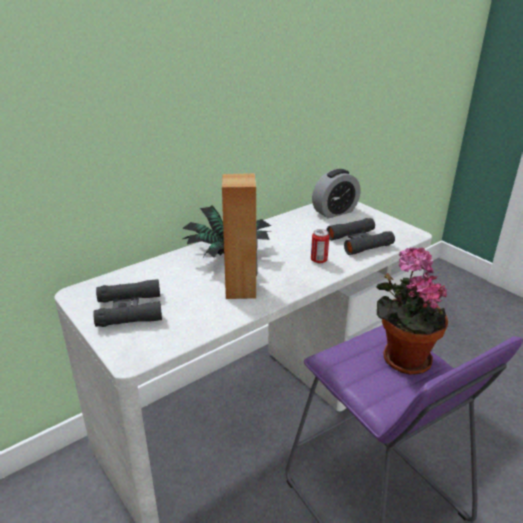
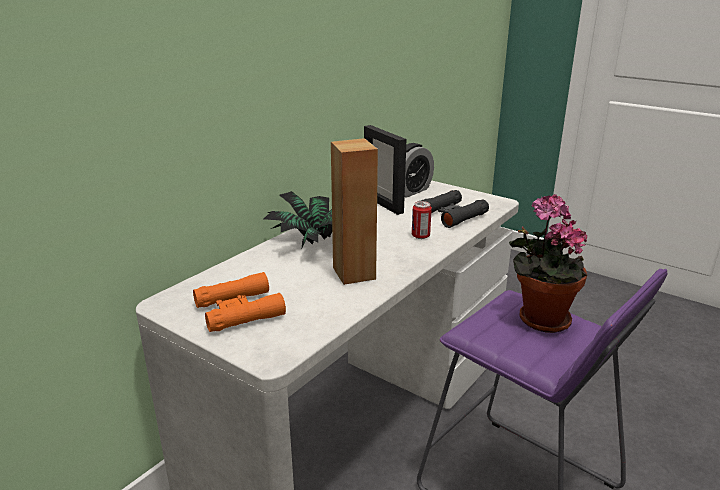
camera: 15 degrees left, 5 degrees down
(129, 310) = (239, 310): black binoculars -> orange binoculars
(304, 222) = (384, 203): none -> picture frame

